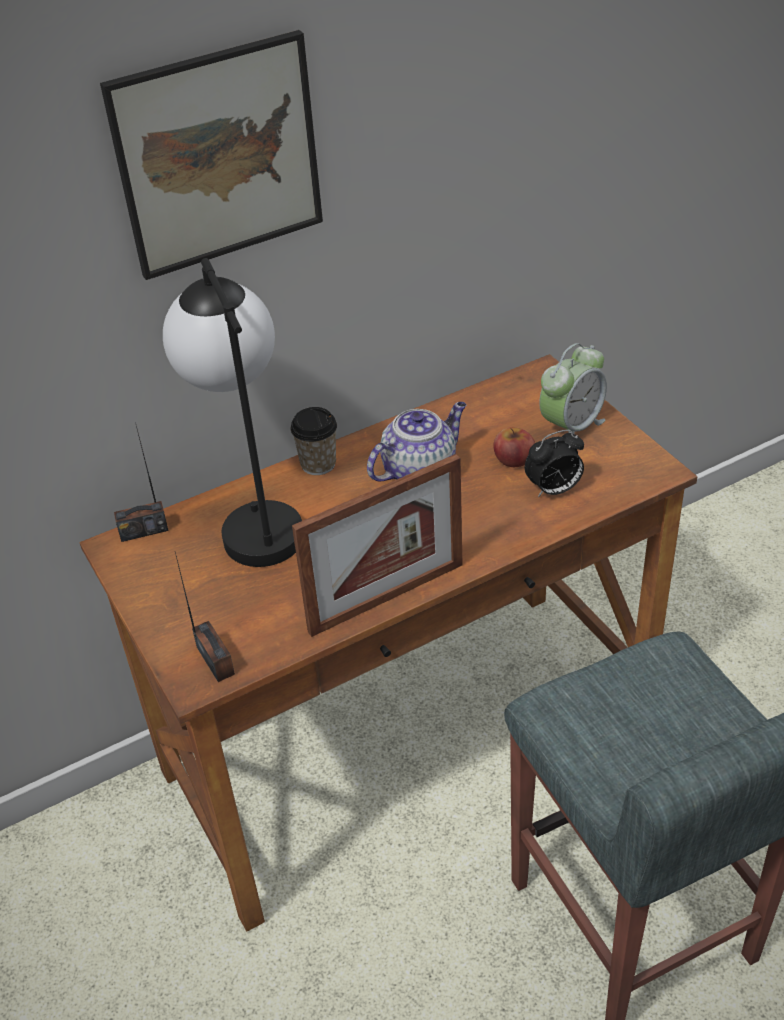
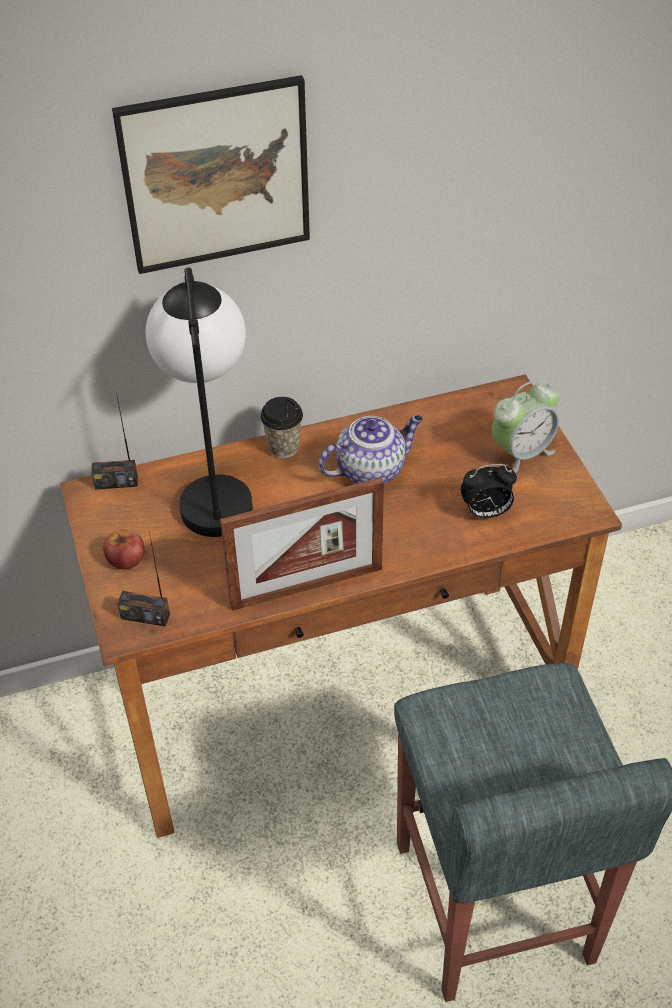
camera: 10 degrees right, 5 degrees up
(215, 661) = (145, 616): radio -> radio turned 120 degrees clockwise
(514, 458) = (459, 474): apple -> apple (126, 558)

